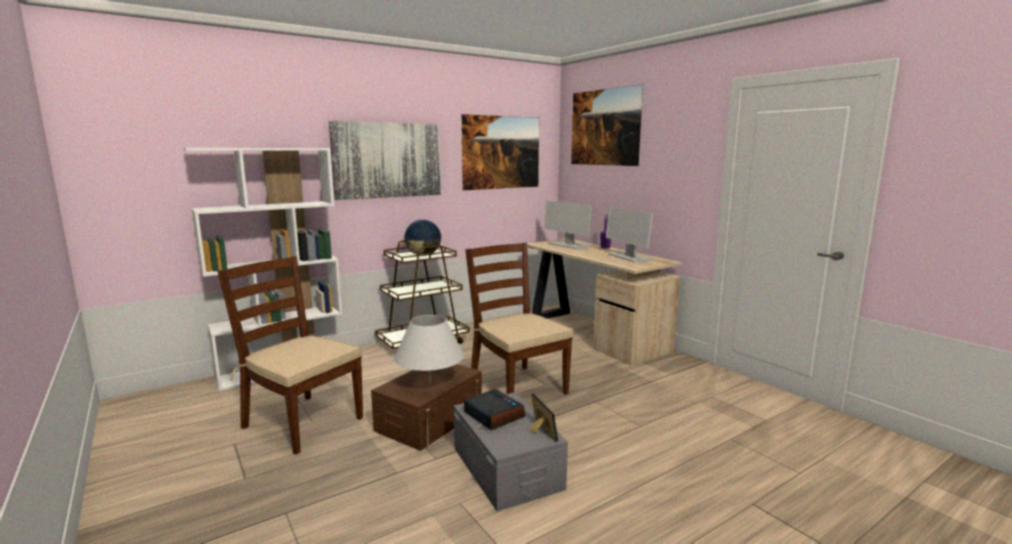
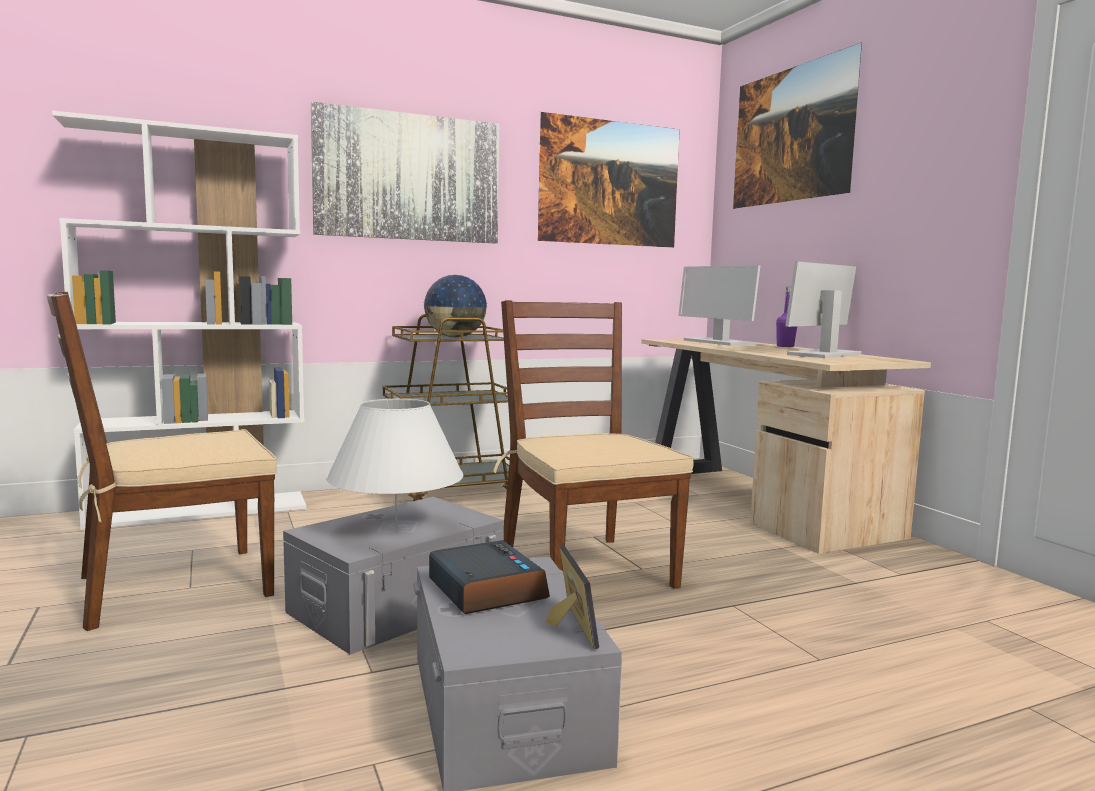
camera: 10 degrees right, 5 degrees down
(302, 422) = (173, 586): brown chair -> brown chair turned 75 degrees counterclockwise
(430, 419) = (397, 604): brown storage box -> grey storage box
(628, 257) = (824, 354): monitor -> monitor turned 60 degrees clockwise

